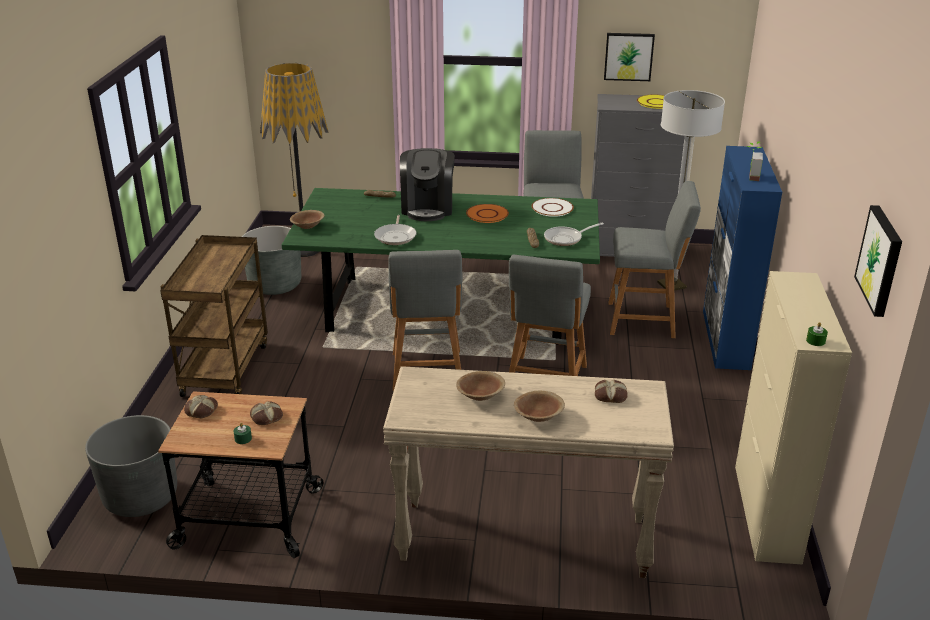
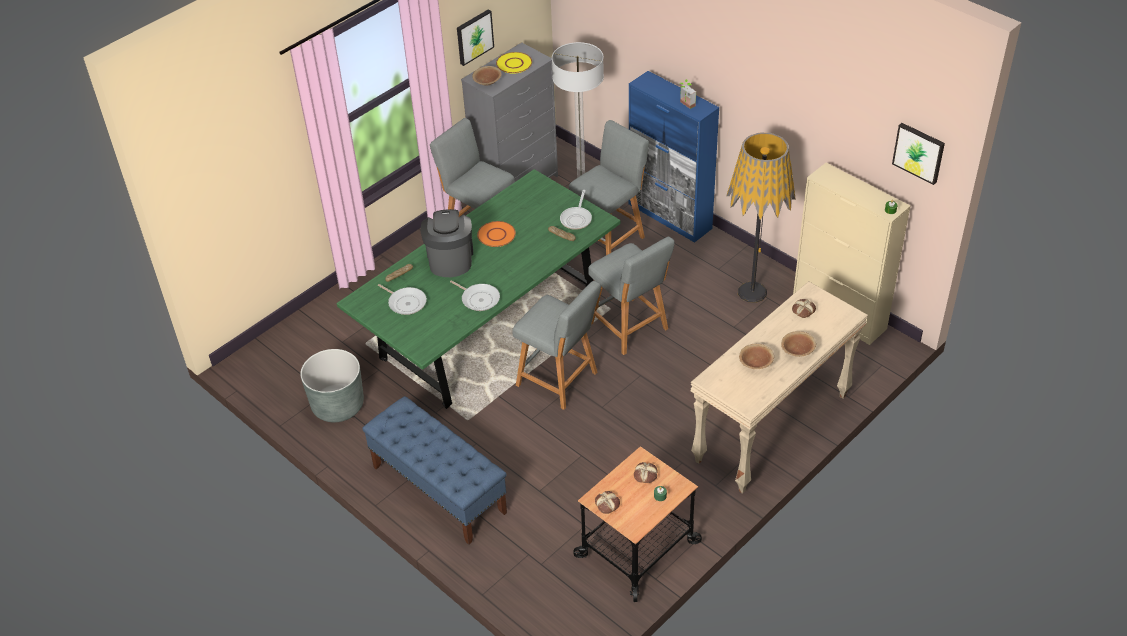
camera: 50 degrees left, 15 degrees up
(141, 497) = (561, 599): grey planter -> none
(225, 368) = (438, 489): brown cart -> blue bench
(305, 250) = (298, 361): floor lamp -> floor lamp (752, 292)
(307, 226) = (406, 338): brown bowl -> brown bowl (487, 82)
(350, 211) = (406, 302): none -> frying pan
(428, 208) = (450, 259): coffee machine -> coffee machine turned 135 degrees counterclockwise
(552, 208) = (523, 198): white plate -> none

